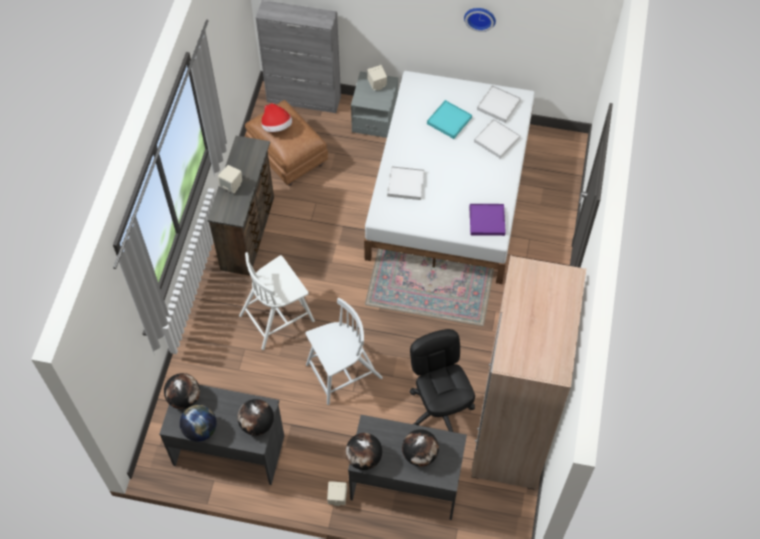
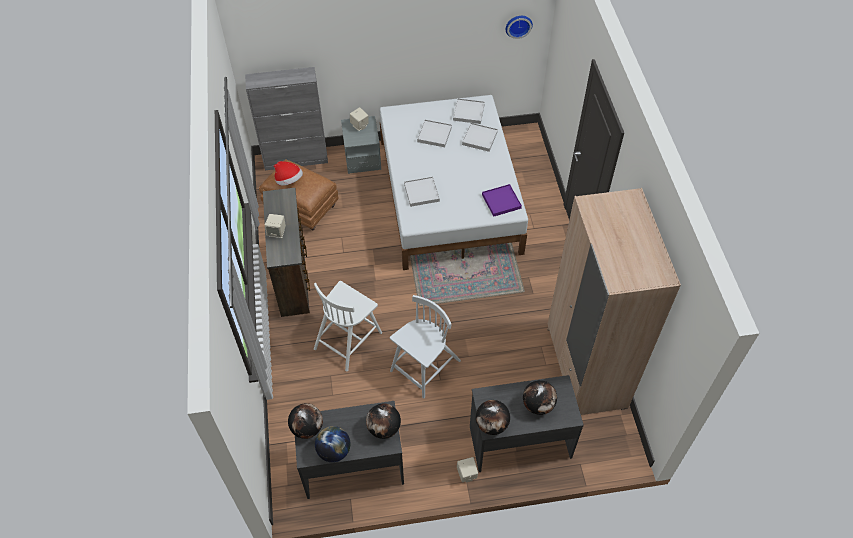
camera: 20 degrees left, 5 degrees down
(439, 408) = (519, 369): black office chair -> none
(449, 121) = (434, 134): turquoise tray -> white tray
(480, 17) = (439, 38): wall clock -> wall clock (518, 25)

